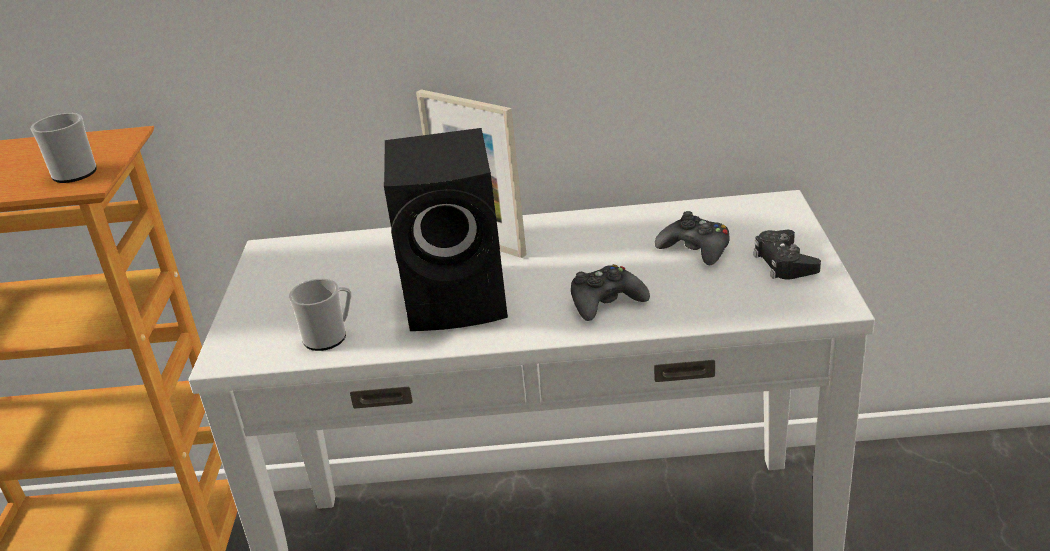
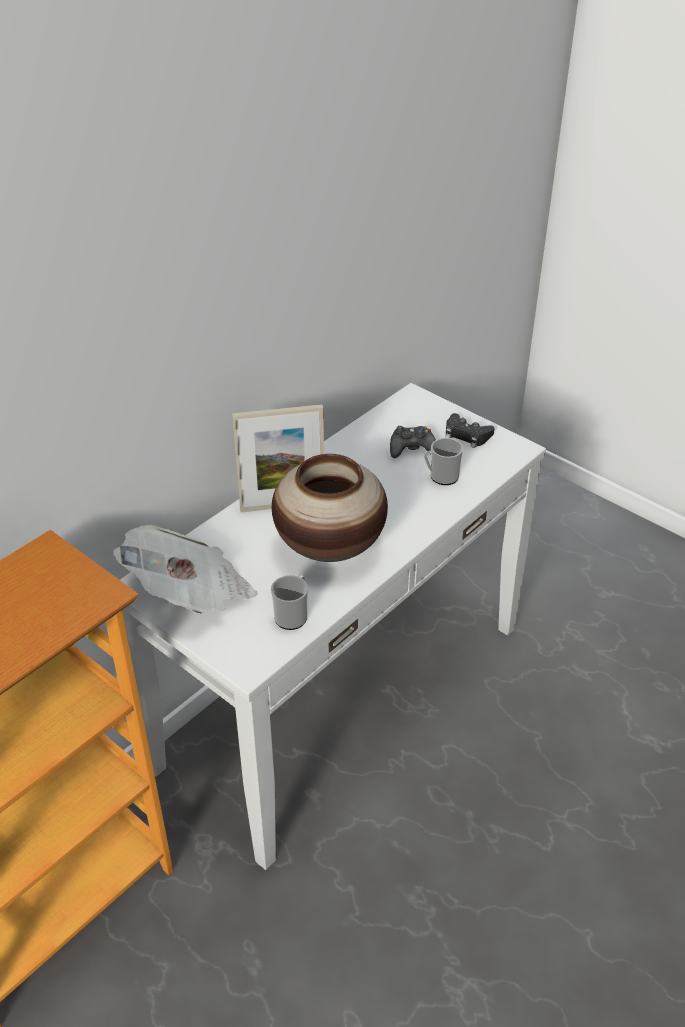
camera: 50 degrees left, 10 degrees up
(71, 172) = (72, 595): mug -> mug (441, 477)
(290, 275) = (191, 594): none -> newspaper
(461, 297) = (330, 547): black speaker -> vase
(606, 302) = (413, 505): black game controller -> none

